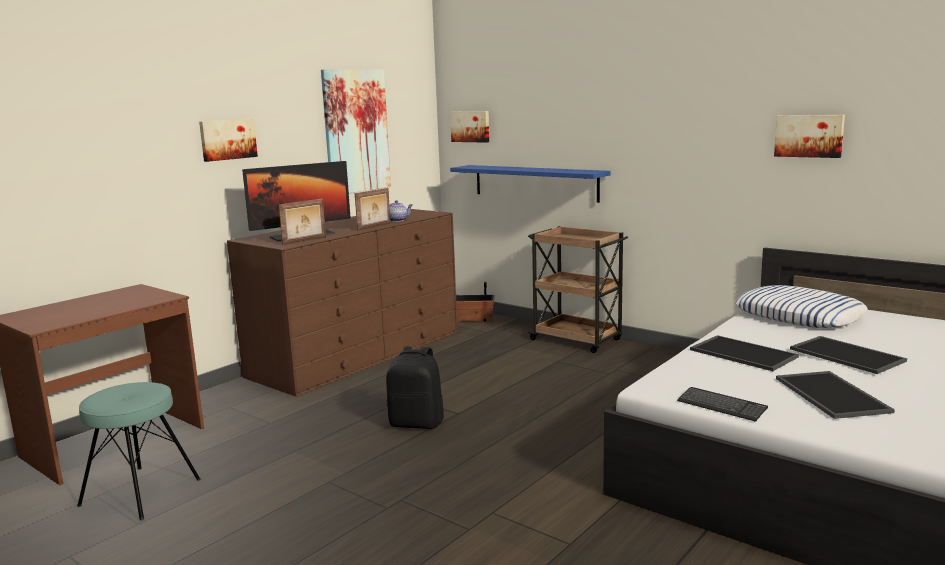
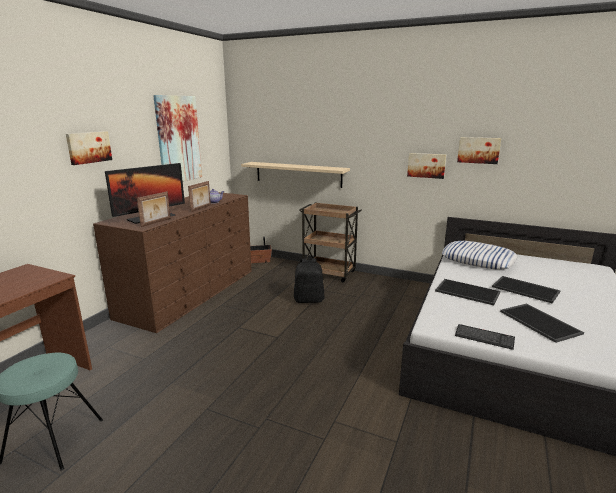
camera: 15 degrees left, 5 degrees up
(417, 423) = (252, 348): black backpack -> black backpack (309, 300)
(470, 126) = (252, 136): picture -> picture (426, 165)
(534, 182) = (298, 174): blue shelf -> beige shelf

